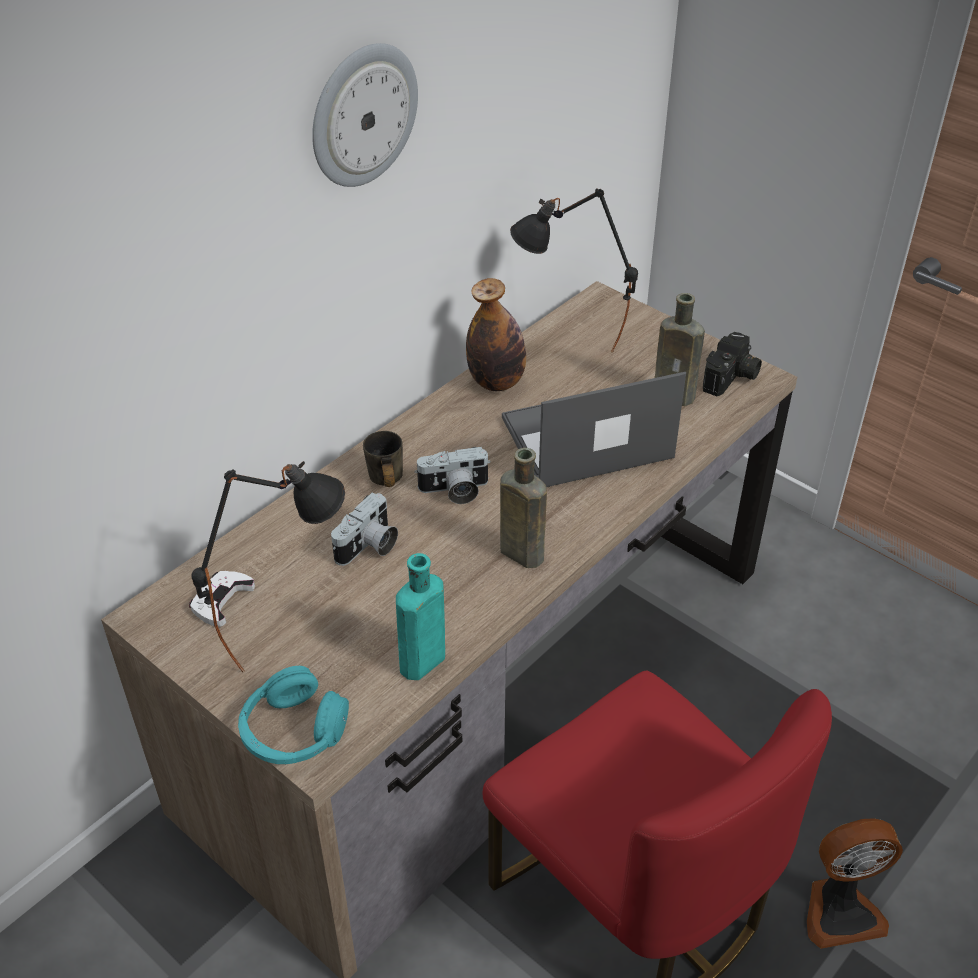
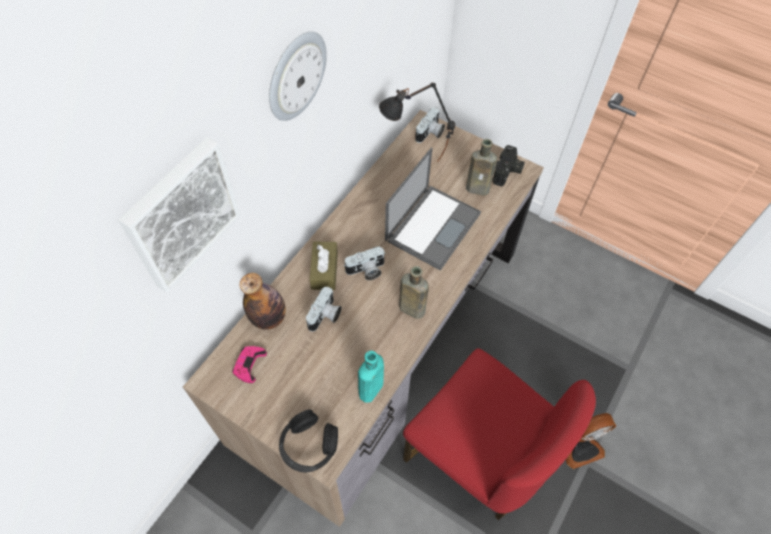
camera: 10 degrees left, 15 degrees up
(142, 271) = (180, 214): none -> picture
(221, 601) = (249, 364): white game controller -> pink game controller
(286, 638) = (291, 384): black table lamp -> none
(293, 731) = (308, 446): turquoise headphones -> black headphones
(382, 482) = (324, 270): grey mug -> brown tissue box
(496, 382) = (376, 190): bottle -> bottle (268, 318)
(585, 439) = (433, 225): laptop -> laptop turned 150 degrees clockwise
(607, 314) = (430, 133): none -> camera

